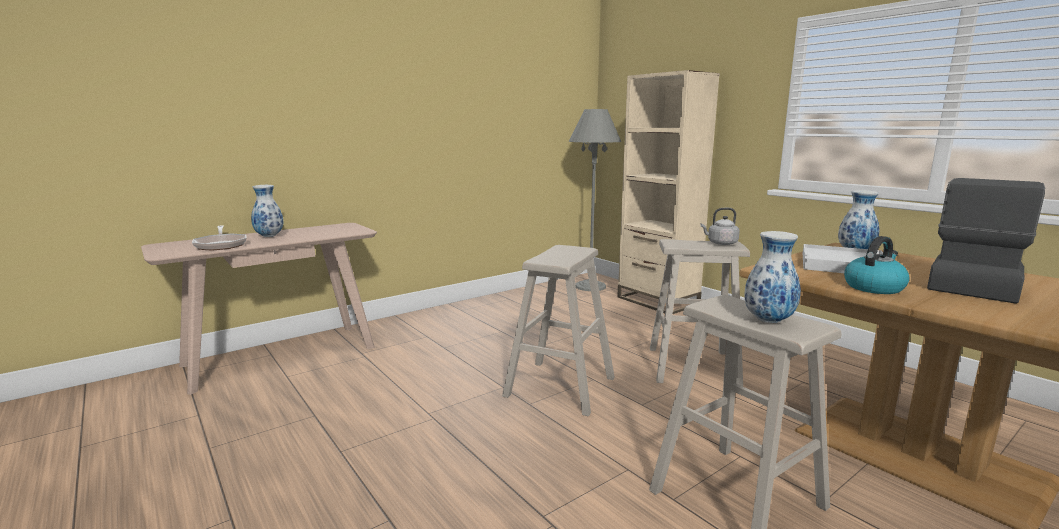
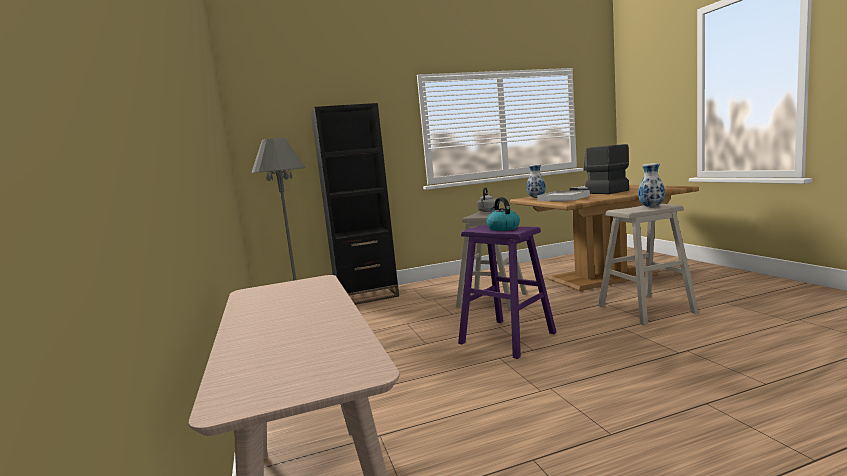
camera: 70 degrees left, 5 degrees down
(221, 245) = (313, 341): frying pan -> none
(270, 236) = (279, 320): vase -> none
(560, 387) = (507, 338): beige stool -> purple stool
(657, 301) = (366, 296): beige bookcase -> black bookcase
(874, 287) = (606, 196): kettle -> kettle (502, 228)

